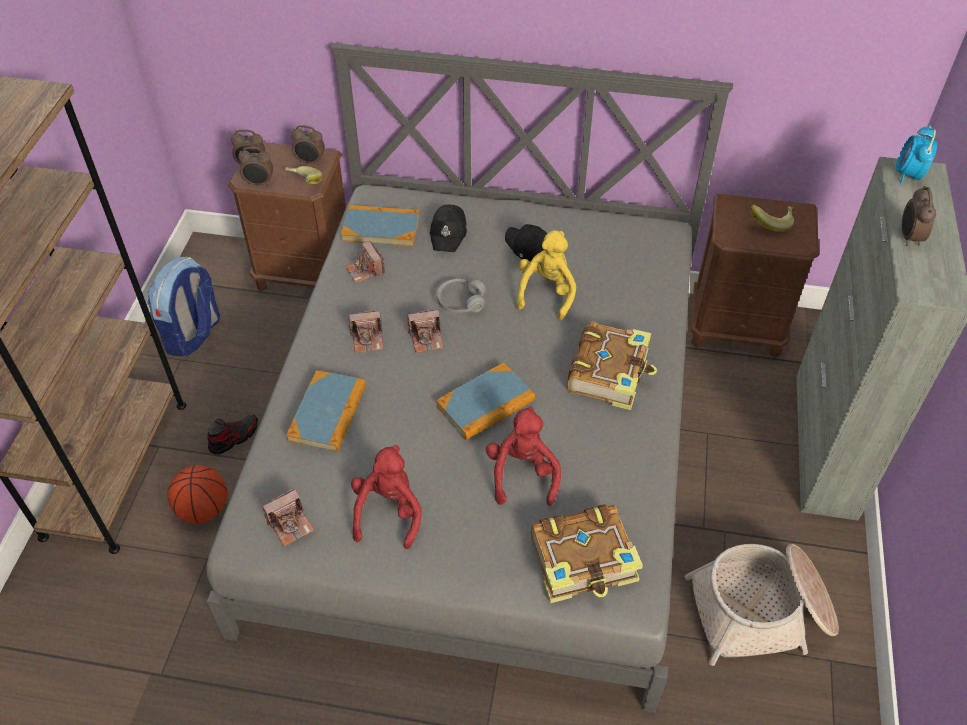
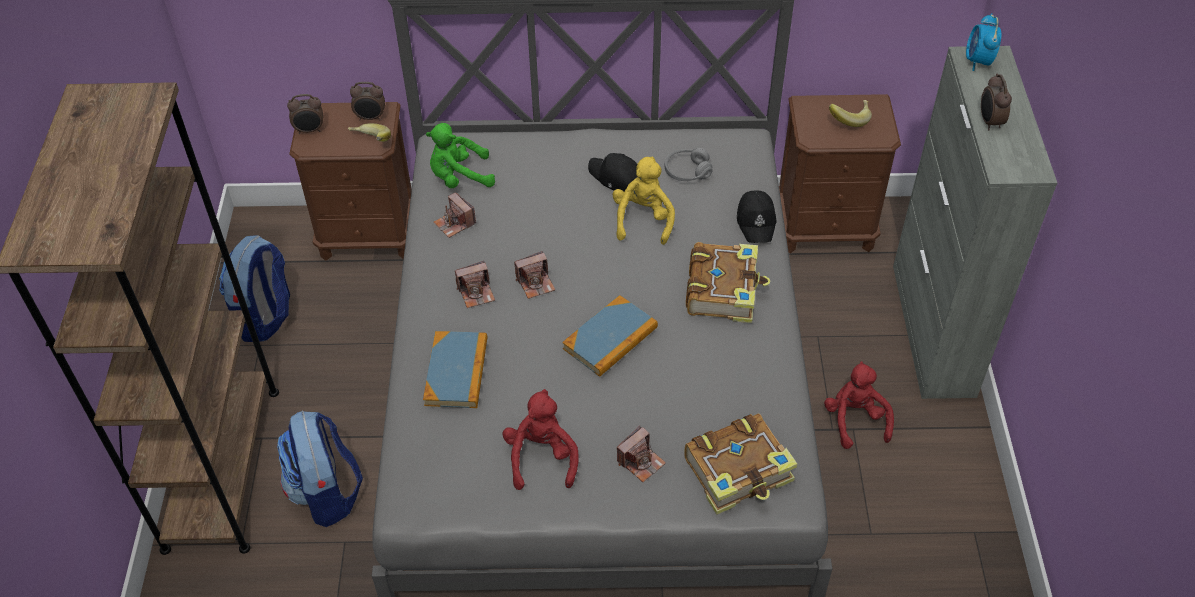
camera: 10 degrees left, 0 degrees up
(203, 509) = (327, 493): basketball -> backpack
(234, 437) = (339, 416): shoe -> none
(259, 183) = (323, 148): alarm clock -> none
(290, 524) = (449, 484): camera -> camera (641, 461)
(381, 228) = (459, 177): book -> green plush toy
(449, 233) = (530, 173): black cap -> black cap (756, 221)
(461, 302) = (560, 241): grey headphones -> grey headphones (687, 171)
(522, 474) = (662, 400): red plush toy -> red plush toy (855, 420)
(761, 612) = (902, 499): basket -> none

